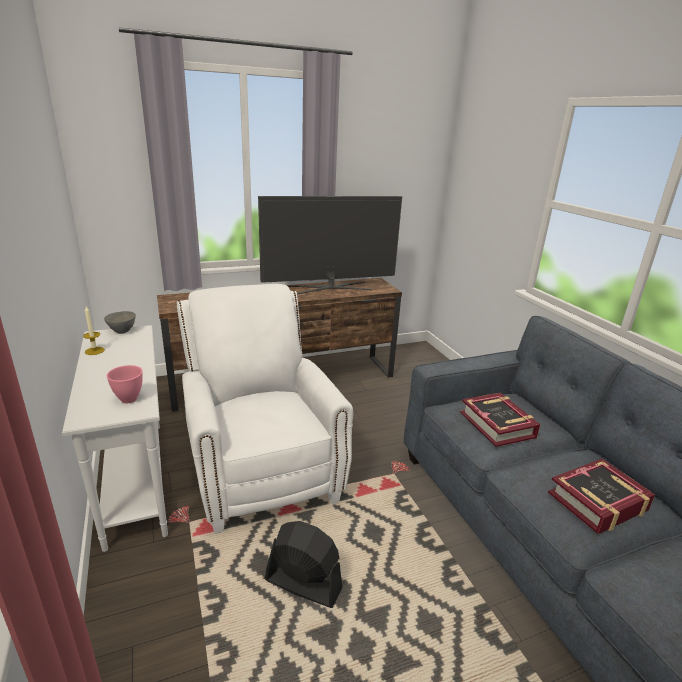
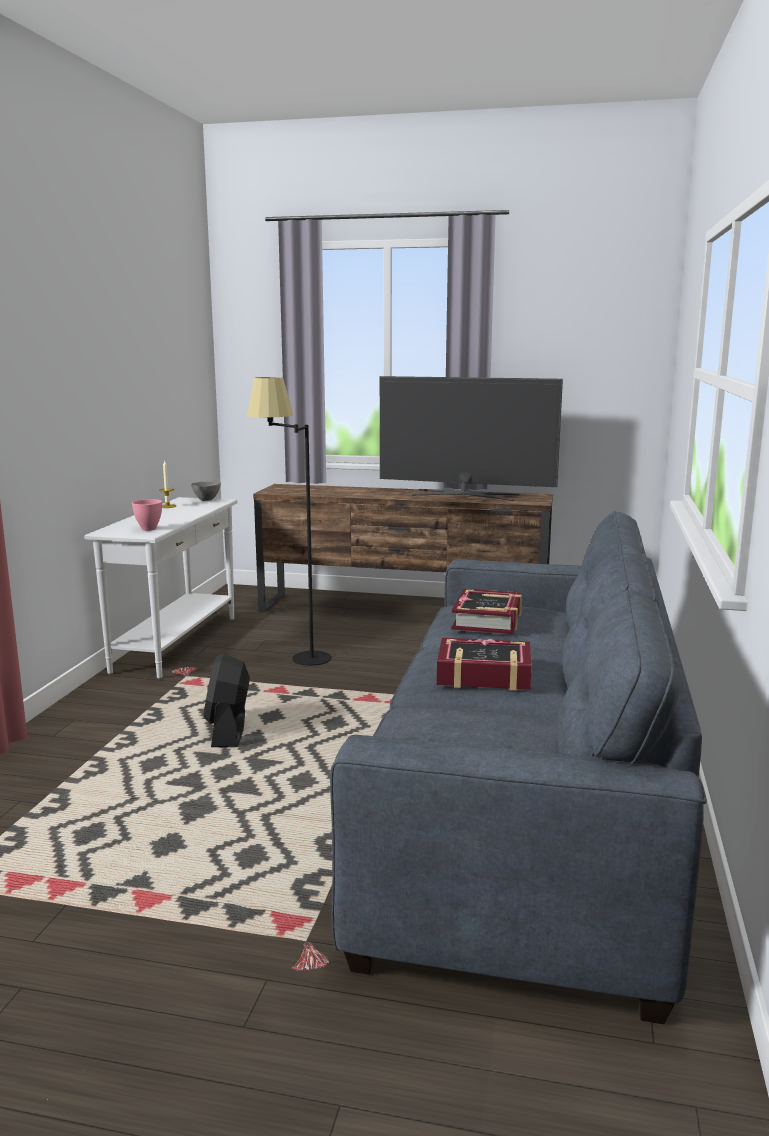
camera: 35 degrees right, 10 degrees down
(260, 462) = (293, 659): white armchair -> black floor lamp
(303, 584) = (228, 730): black fan -> black fan turned 150 degrees counterclockwise

